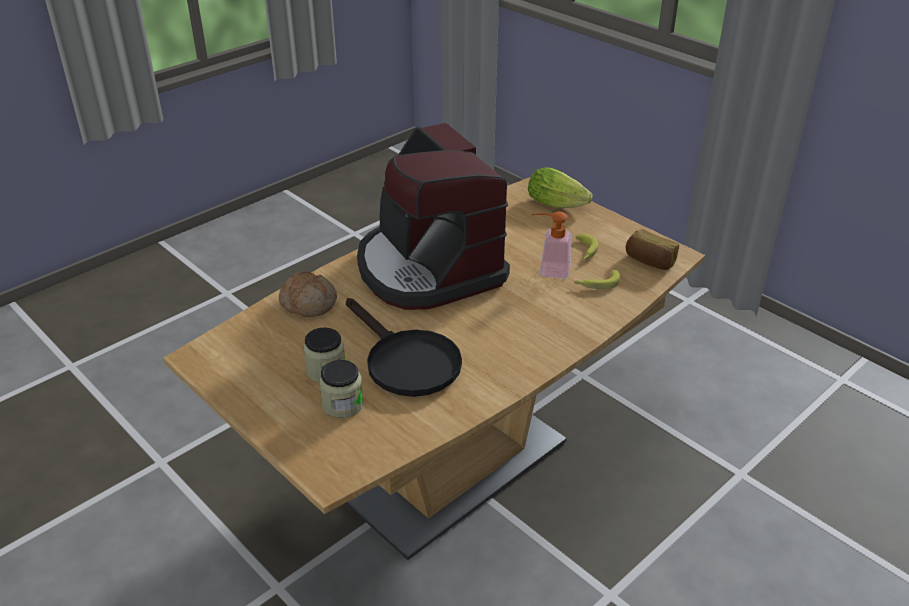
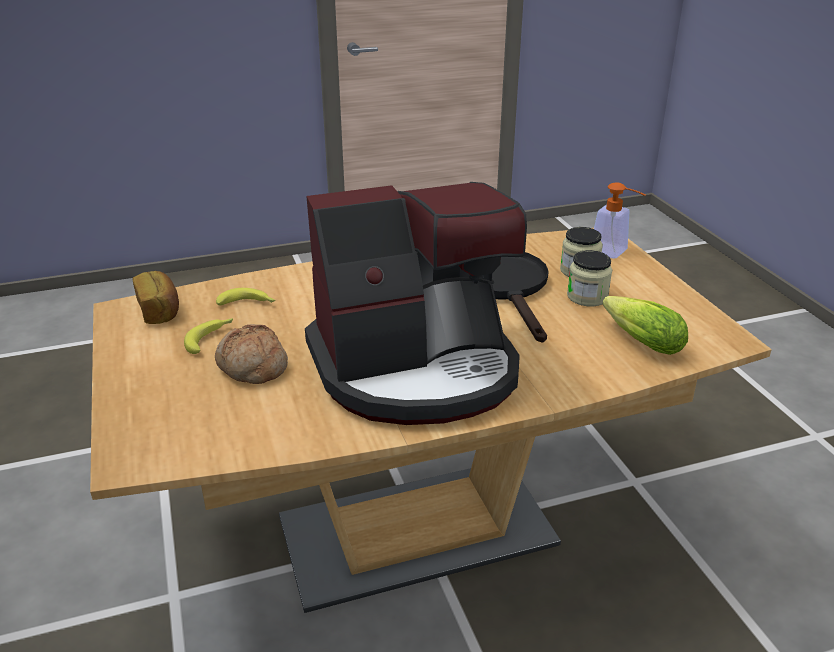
camera: 155 degrees left, 5 degrees down
(309, 303) = (589, 364): bread -> bread (252, 367)
(428, 268) = (416, 369): coffee machine -> coffee machine turned 75 degrees clockwise
(548, 270) = (278, 330): soap dispenser -> soap dispenser (614, 253)
(559, 204) = (142, 415): lettuce -> lettuce (638, 340)

